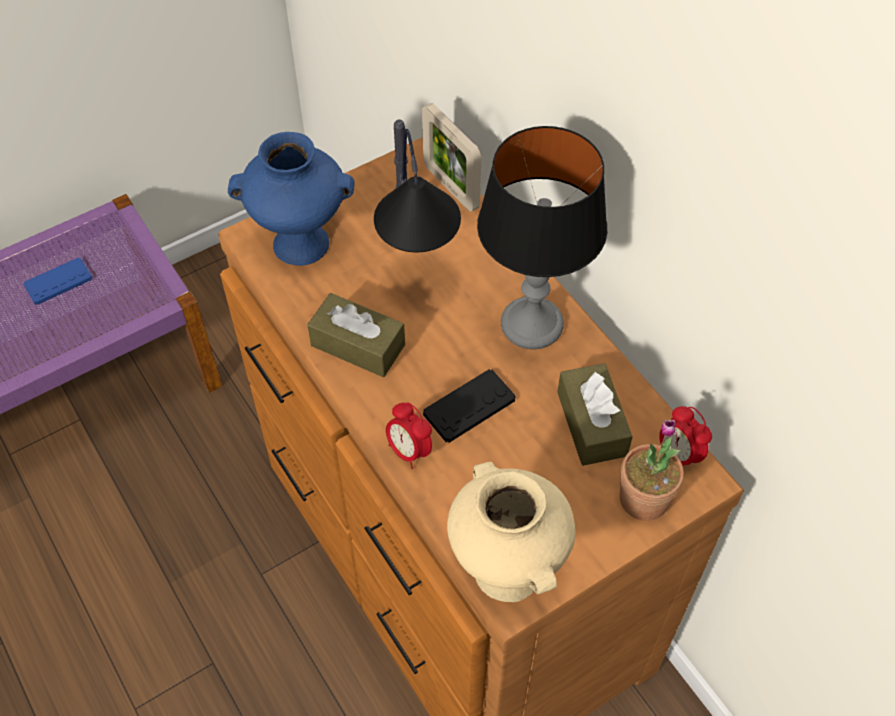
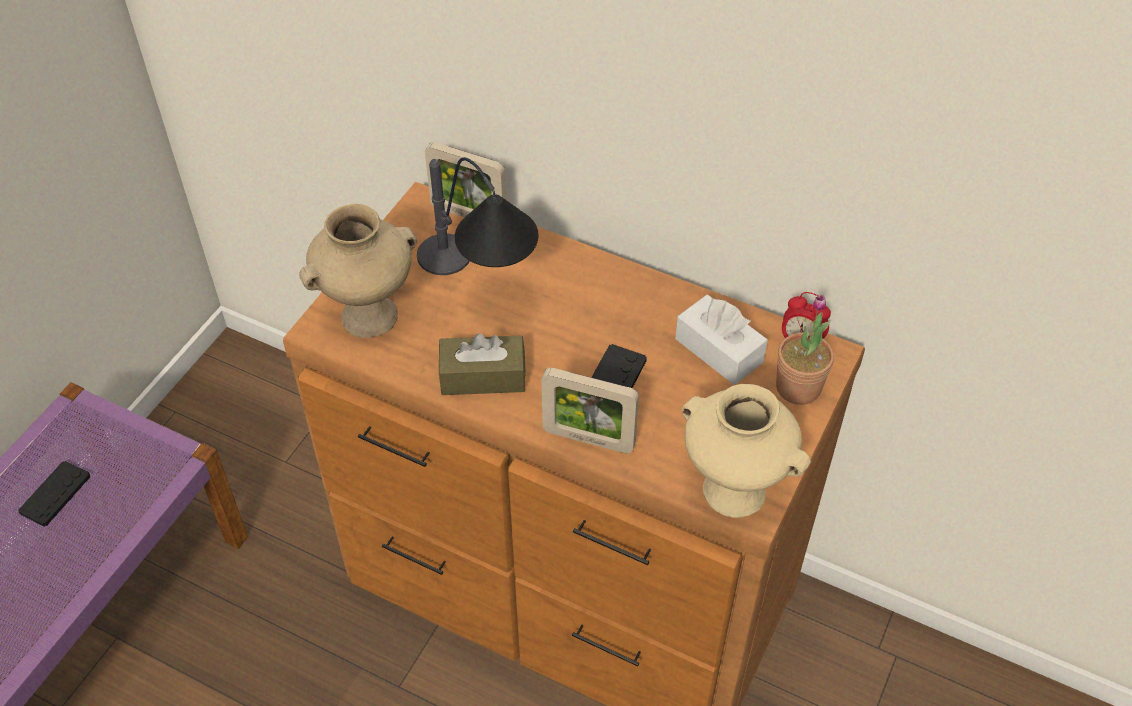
camera: 30 degrees left, 5 degrees down
(58, 282) = (55, 494): blue game controller -> black game controller
(302, 243) = (370, 315): blue vase -> beige vase
(409, 450) = (588, 439): alarm clock -> picture frame
(532, 325) = (617, 296): table lamp -> none
(591, 424) = (719, 350): brown tissue box -> white tissue box

